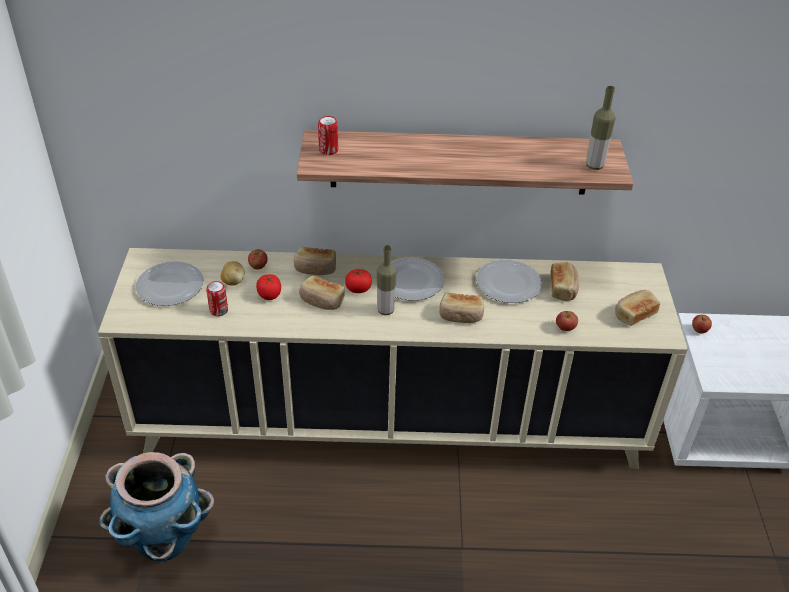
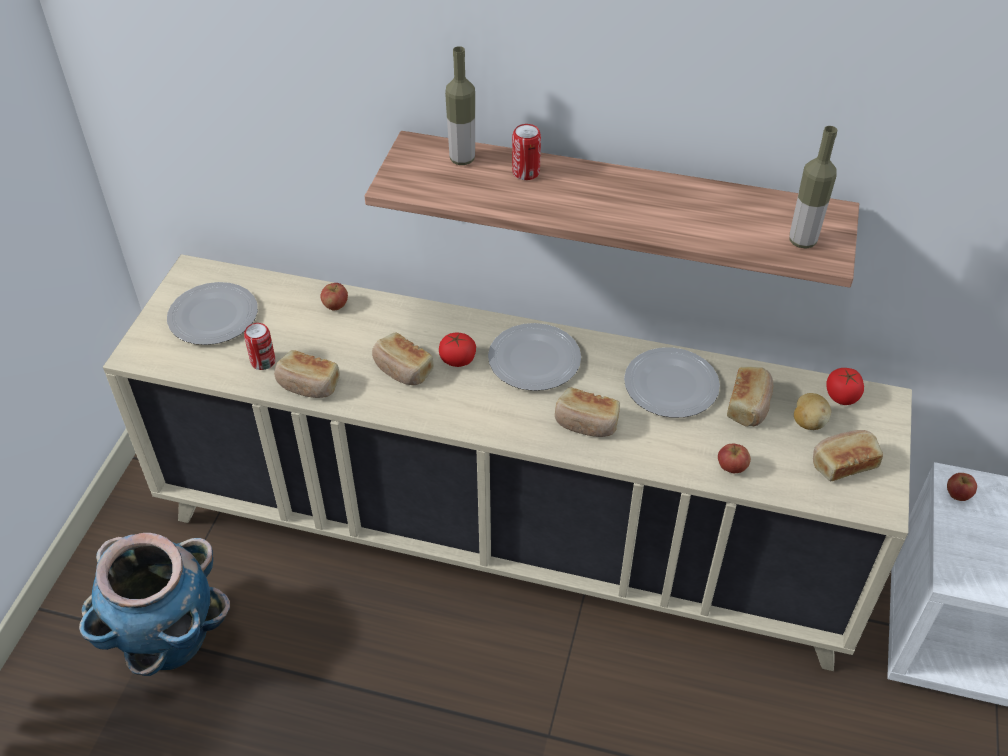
camera: 15 degrees right, 5 degrees up
(233, 281) = (295, 322): potato -> potato (808, 422)
(269, 295) = (336, 349): tomato -> tomato (842, 396)
(315, 268) = (410, 320): bread -> bread (308, 385)
(328, 150) = (421, 165): can -> can (526, 172)
(385, 310) = (484, 398): bottle -> bottle (462, 159)

